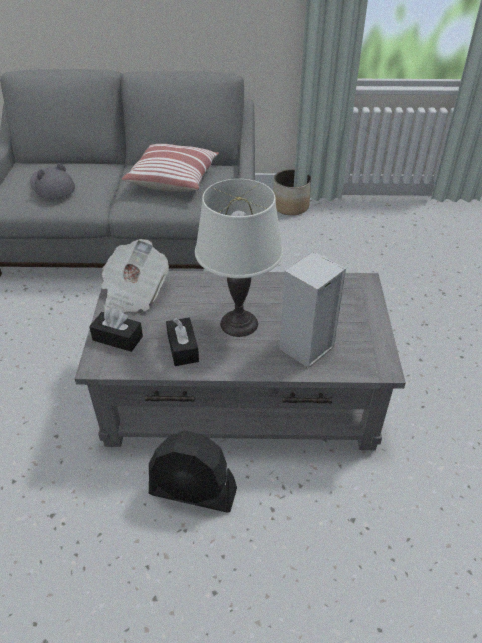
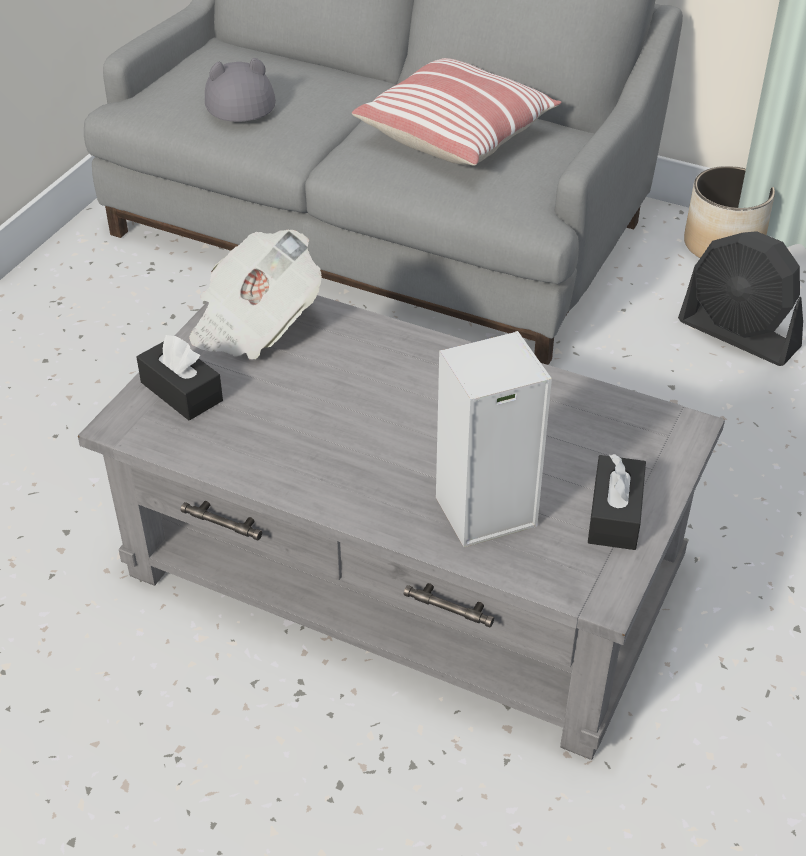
camera: 25 degrees right, 0 degrees up
(183, 348) = (274, 442): black tissue box -> black tissue box (615, 515)
(193, 492) = (226, 704): black fan -> black fan (738, 334)
(238, 323) = (395, 430): white table lamp -> none

